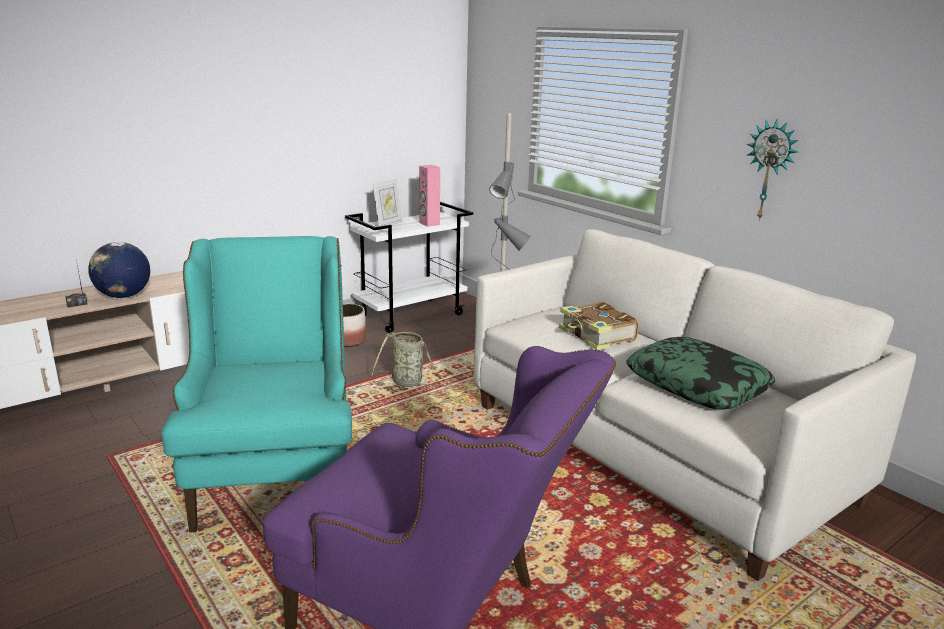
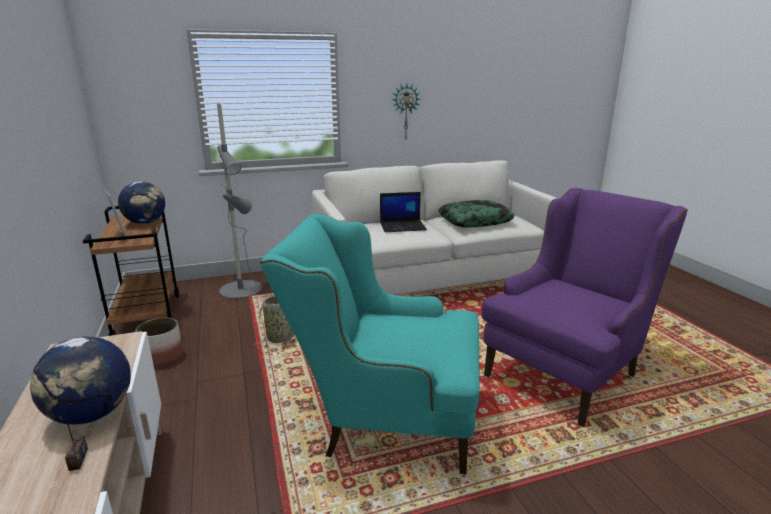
camera: 70 degrees left, 0 degrees up
(411, 315) = (147, 316): white cart -> brown cart
(429, 224) = (146, 223): pink speaker -> globe
(597, 336) = (403, 226): book -> laptop

